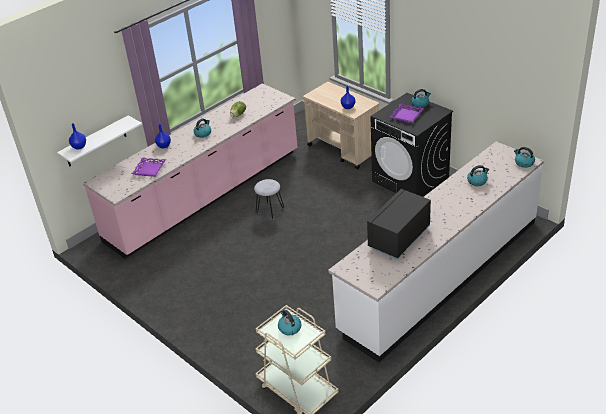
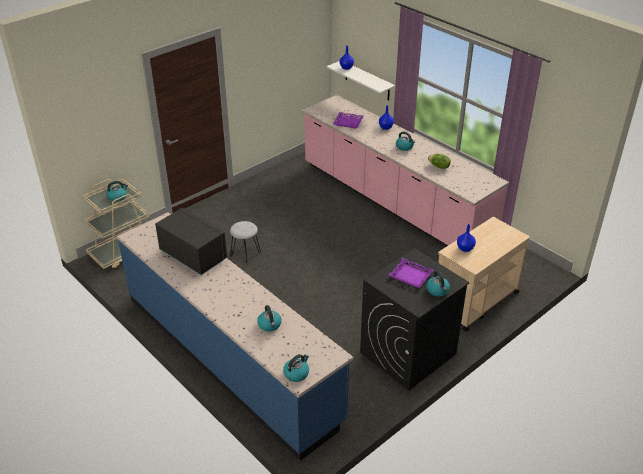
camera: 90 degrees right, 0 degrees up
(269, 211) = (363, 242): grey stool -> grey stool (245, 254)
(440, 274) = (231, 356): white counter -> blue counter

